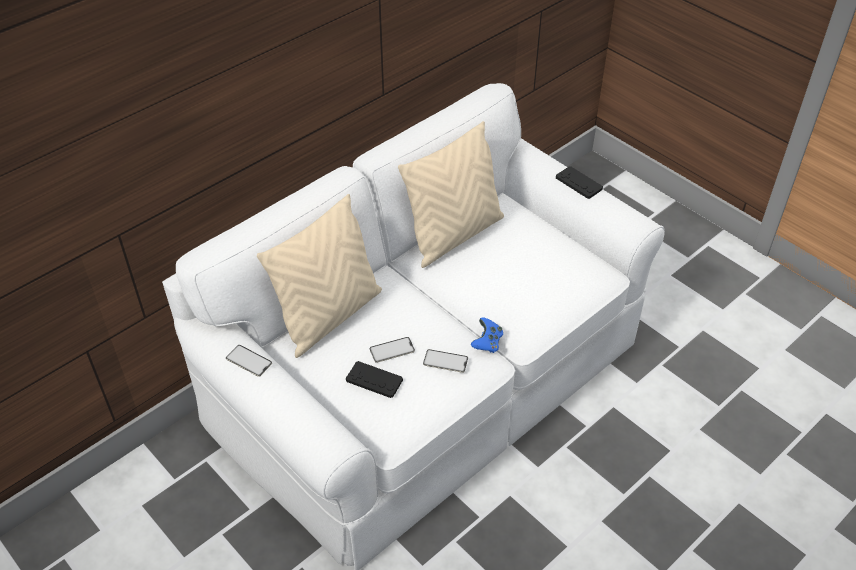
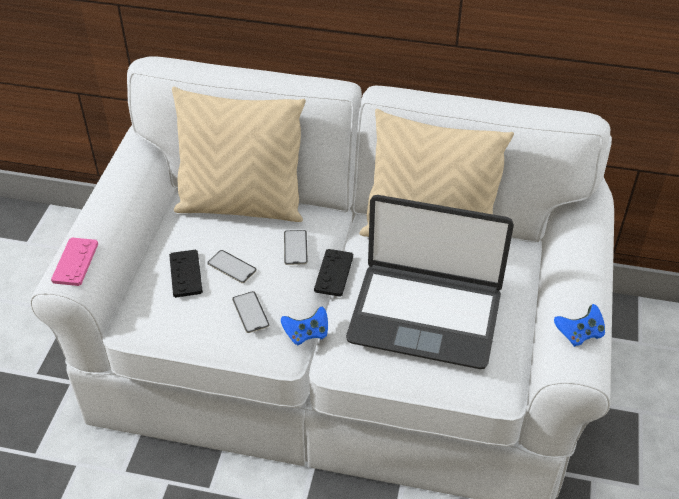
camera: 55 degrees right, 0 degrees up
(249, 361) = (123, 176): phone -> phone (295, 247)
(322, 432) = (75, 262): none -> pink game controller
(526, 274) = (425, 315): none -> laptop
(579, 183) = (586, 282): black game controller -> black game controller (334, 273)
(616, 209) = (579, 334): none -> blue game controller

